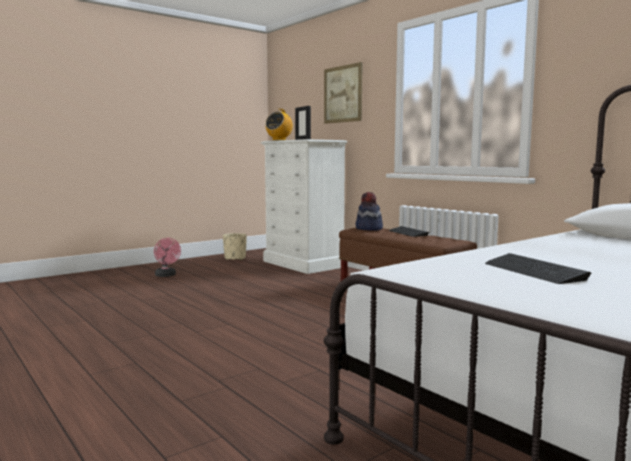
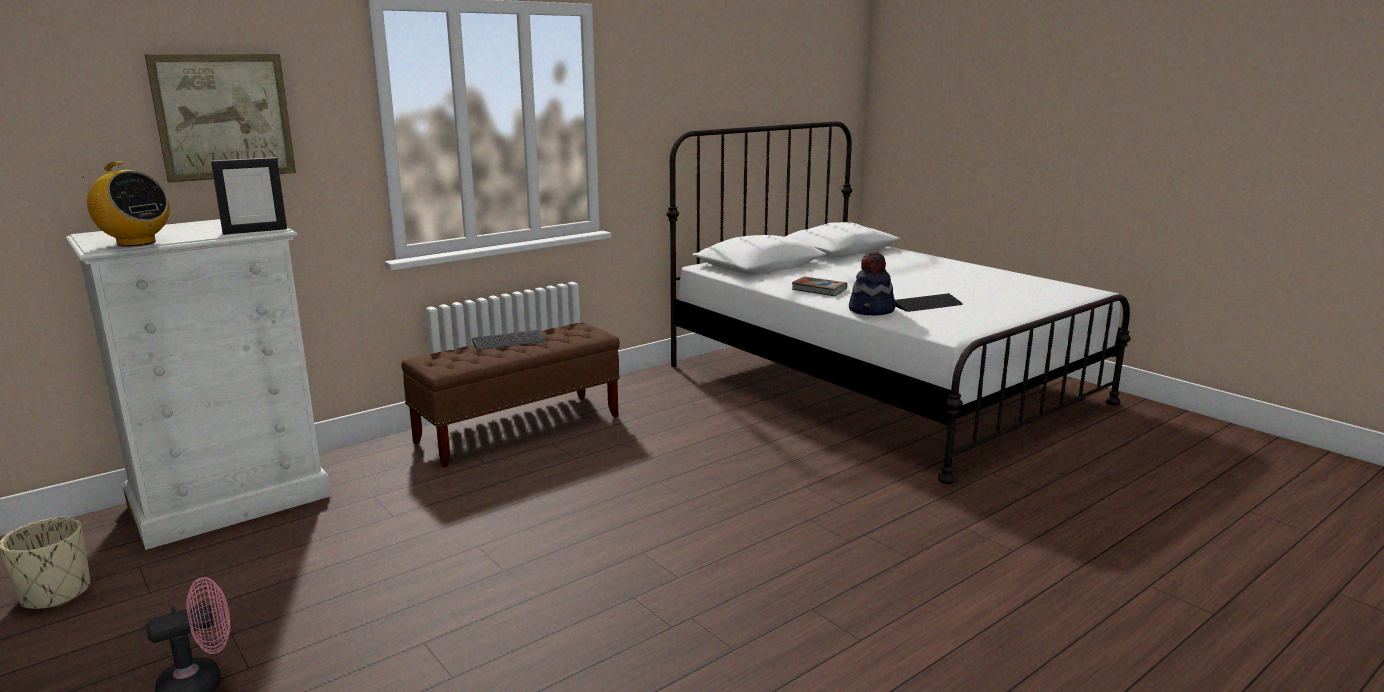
camera: 90 degrees left, 10 degrees up
(368, 229) = (452, 359): hat -> hat (872, 311)
(553, 246) = (819, 290): none -> book

